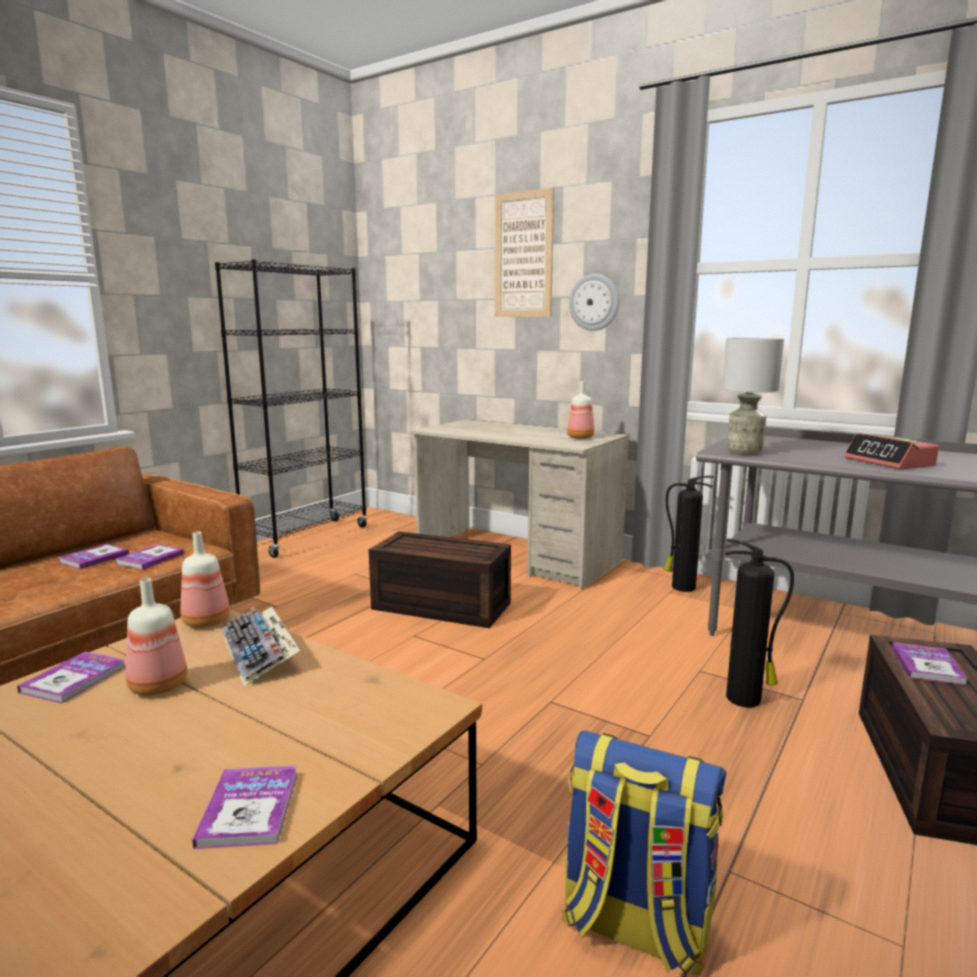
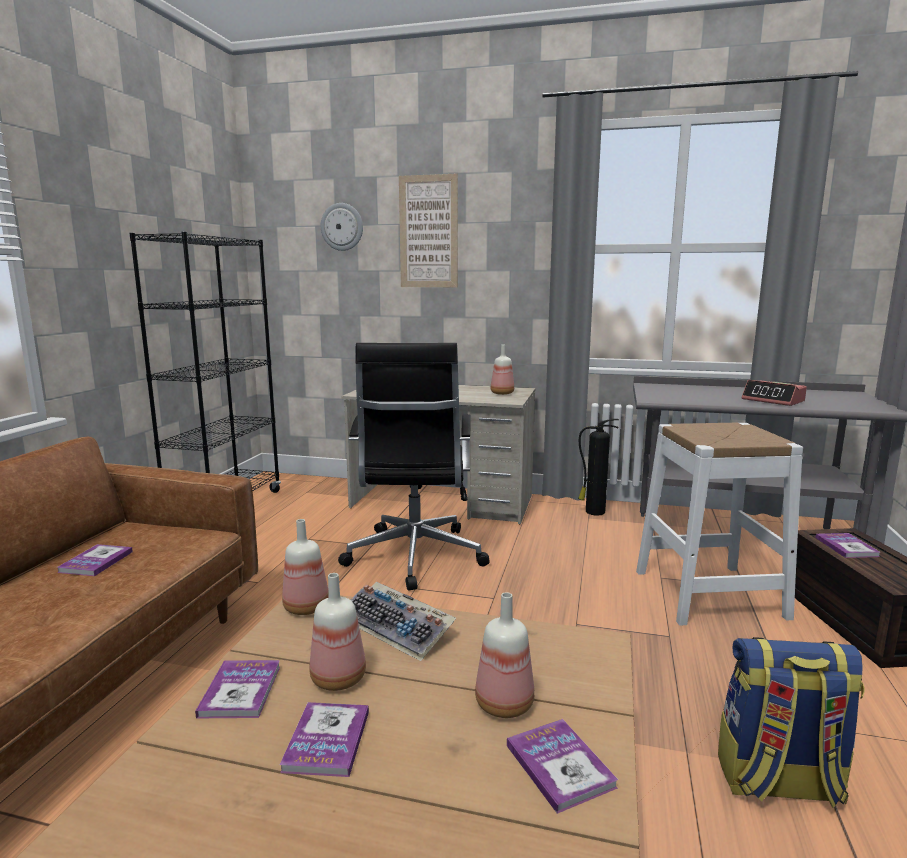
camera: 20 degrees left, 0 degrees up
(150, 559) = (165, 553): book -> book (327, 740)
(270, 742) = (506, 705): none -> bottle
(439, 606) = (414, 558): brown storage box -> black office chair
(594, 302) = (498, 275): wall clock -> wall clock (342, 227)
(744, 452) = (670, 400): grey table lamp -> none
(745, 699) = (709, 594): fire extinguisher -> white stool

